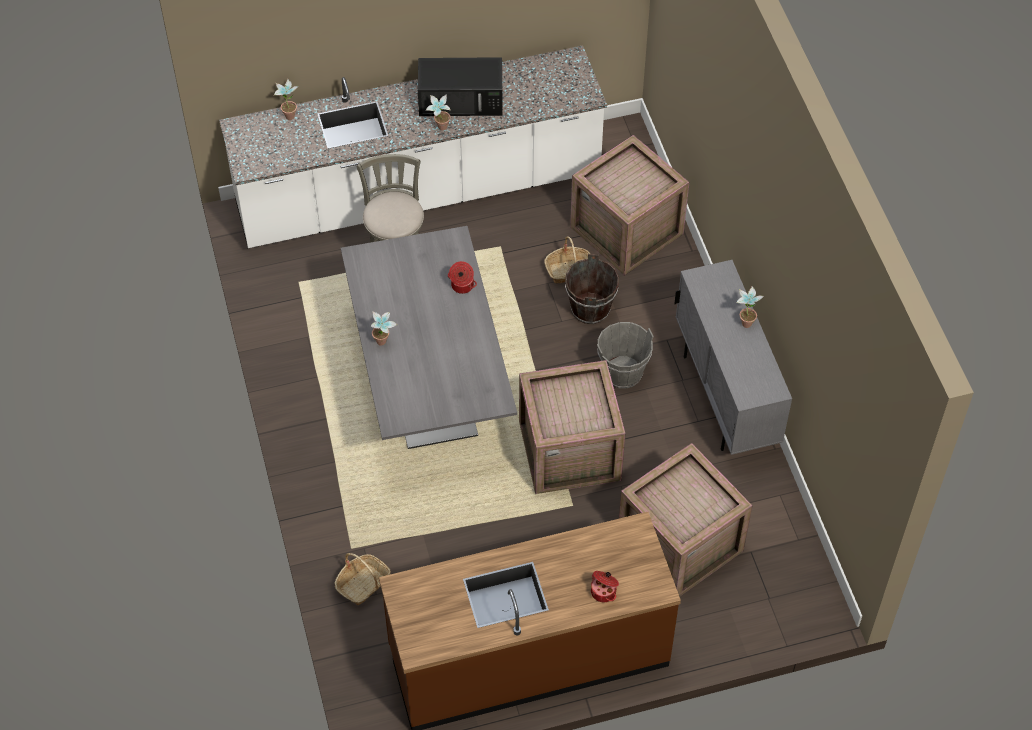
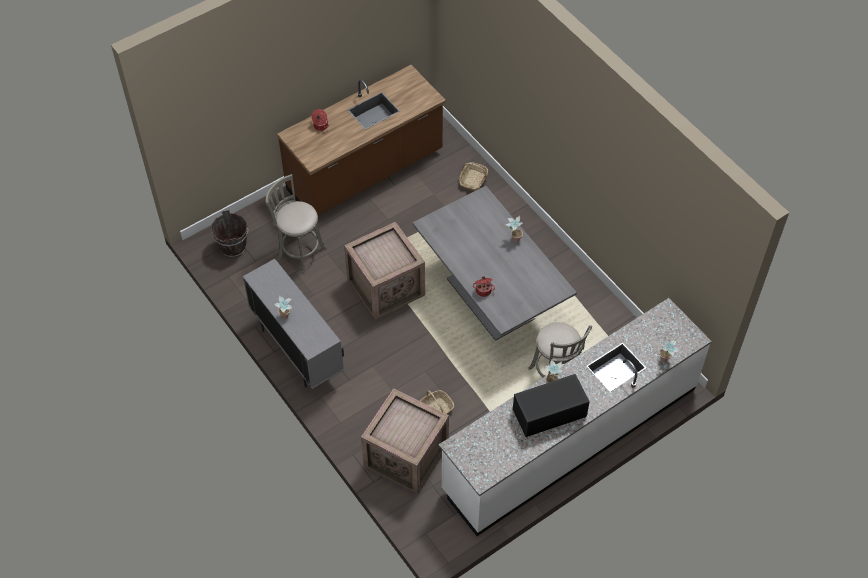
camera: 160 degrees right, 0 degrees up
(590, 309) = (408, 386): brown bucket -> brown bucket (233, 247)
(622, 373) = (370, 347): grey bucket -> none
(679, 545) = (299, 252): crate -> grey stool

